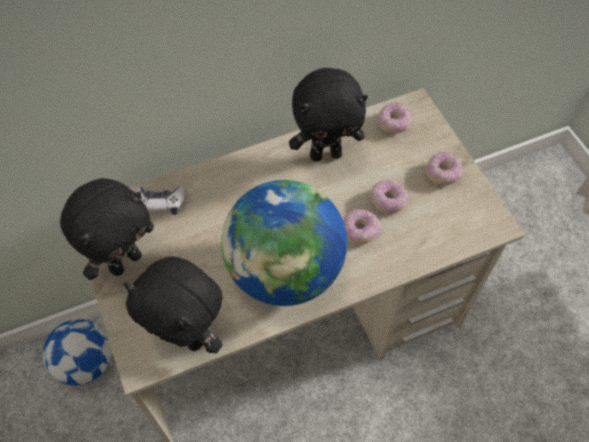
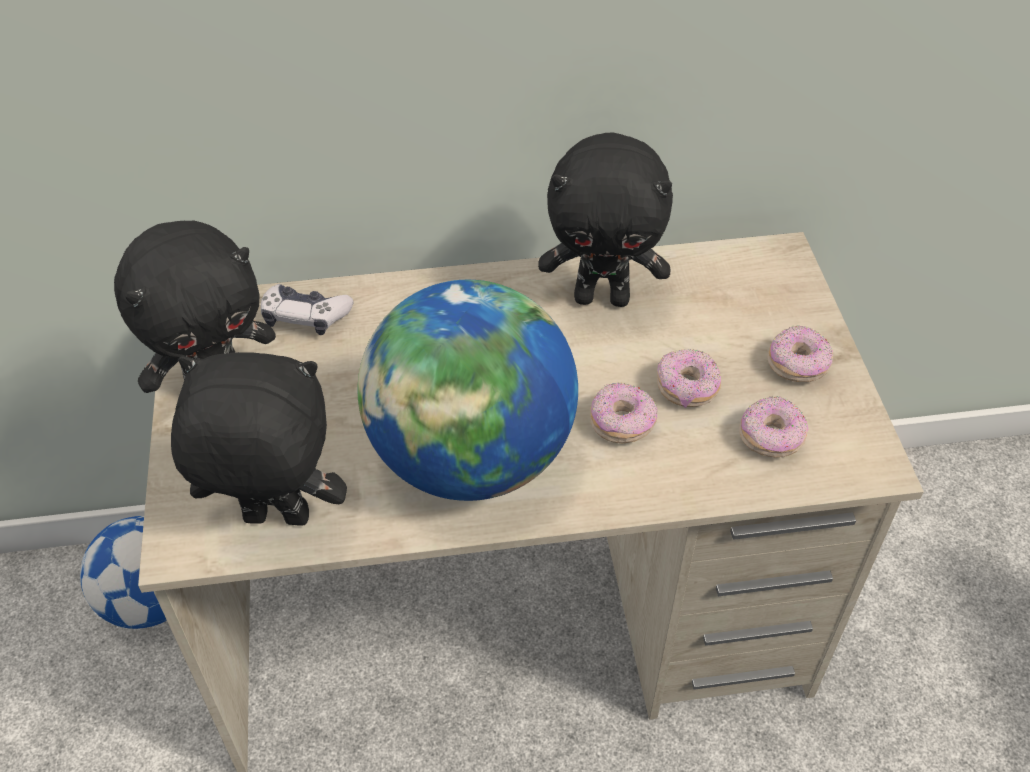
camera: 15 degrees right, 10 degrees down
(188, 336) = (275, 521): black plush toy -> black plush toy turned 135 degrees clockwise
(393, 123) = (733, 274): donut -> donut (771, 438)

